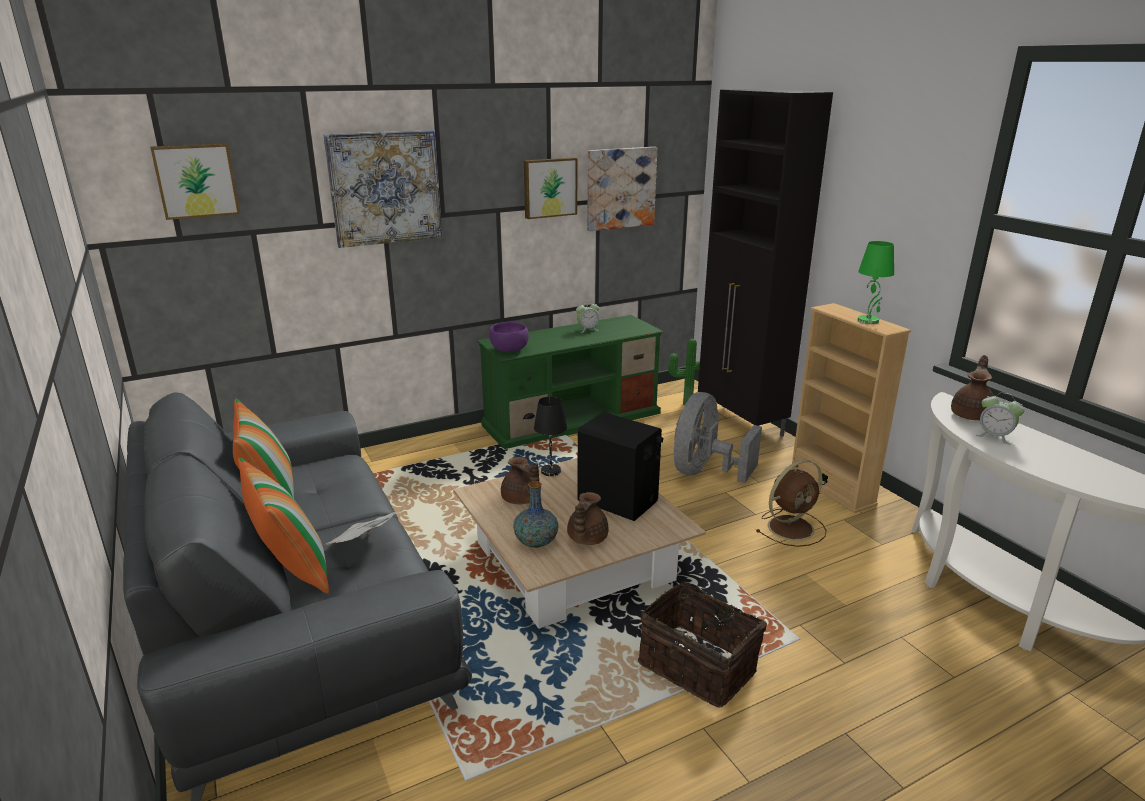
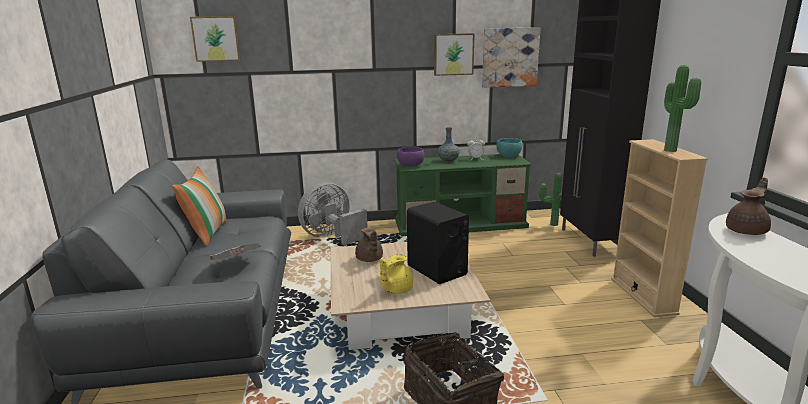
camera: 20 degrees right, 5 degrees down
(292, 569) = (184, 271): pillow -> none
(385, 188) = (334, 49): picture -> none
(536, 542) = (359, 286): vase -> vase (448, 160)
(550, 471) = (403, 245): black table lamp -> none
(586, 538) = (396, 289): brown teapot -> yellow teapot
(626, 321) = (508, 156): none -> turquoise bowl
(705, 472) = (540, 270): grey fan -> grey fan (332, 237)
(792, 527) = (590, 318): brown fan -> none
(868, 321) = (672, 150): green table lamp -> potted plant
(994, 437) = (757, 248): alarm clock -> none

